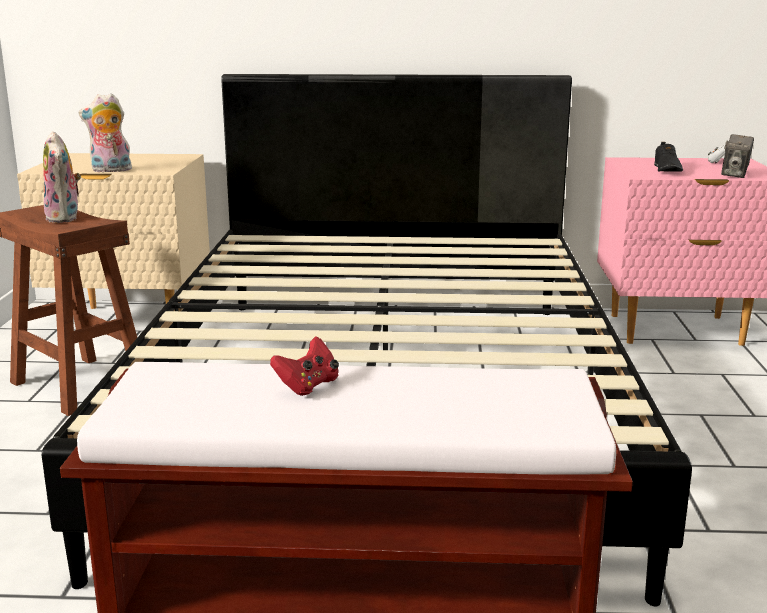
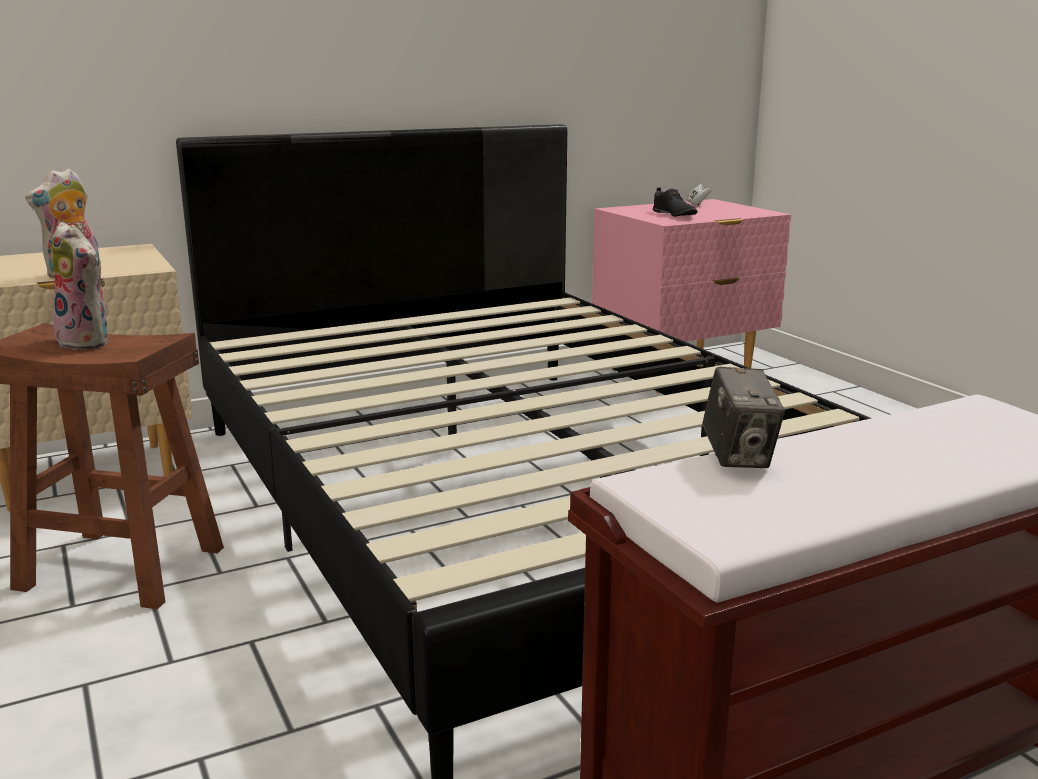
camera: 30 degrees left, 0 degrees up
(308, 386) = (819, 460): red game controller -> none
(735, 175) = (737, 214): camera -> camera (738, 457)

